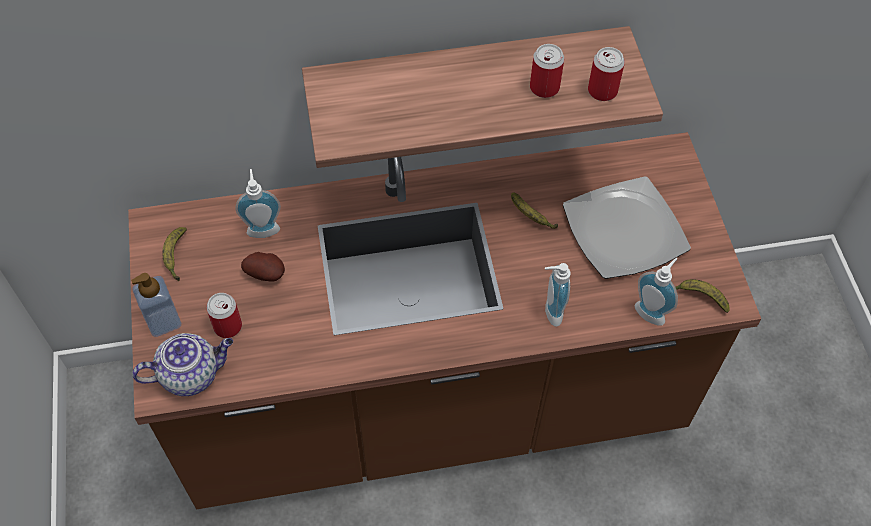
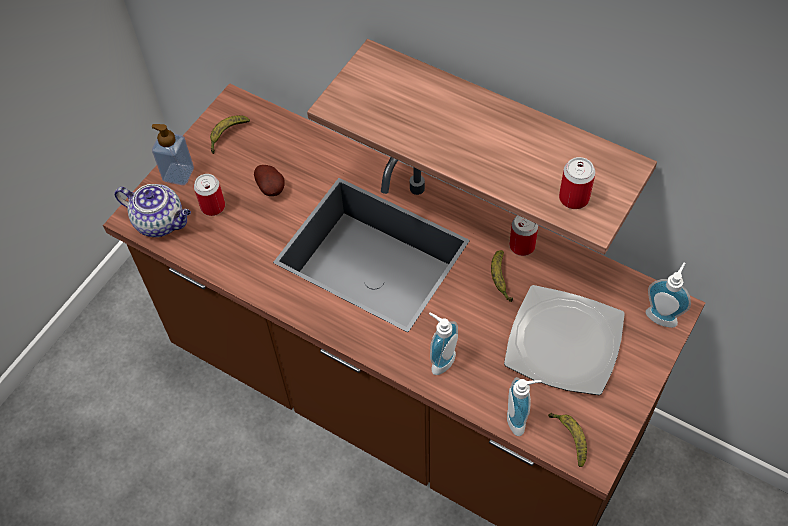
camera: 45 degrees right, 0 degrees up
(263, 228) = (301, 154): soap dispenser -> soap dispenser (662, 315)
(544, 87) = (529, 165): can -> can (522, 246)

